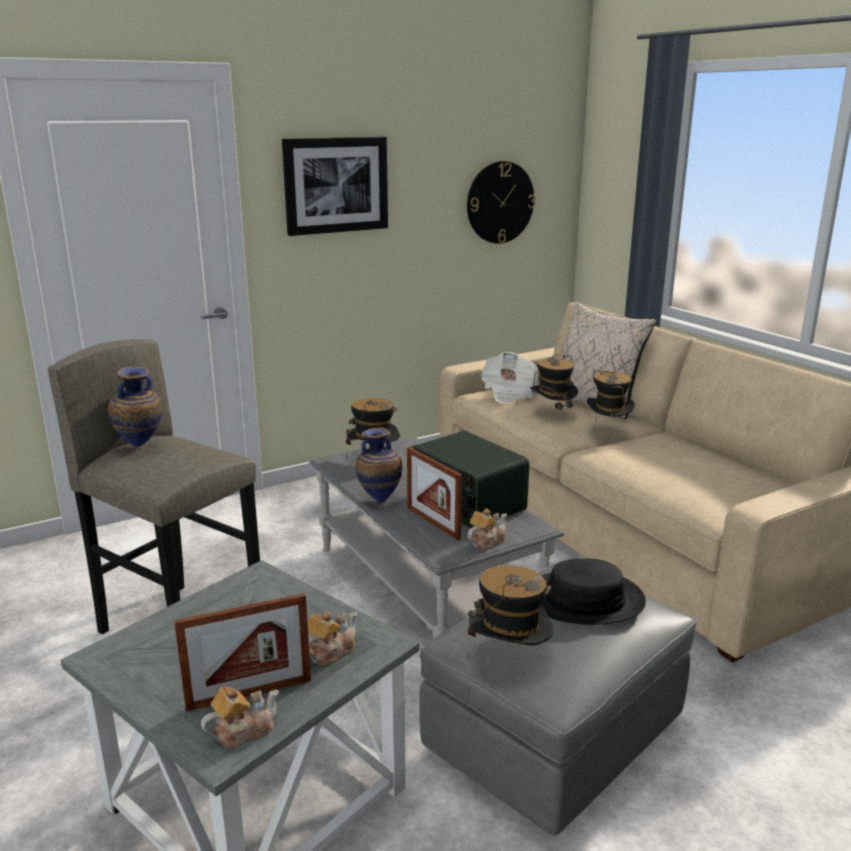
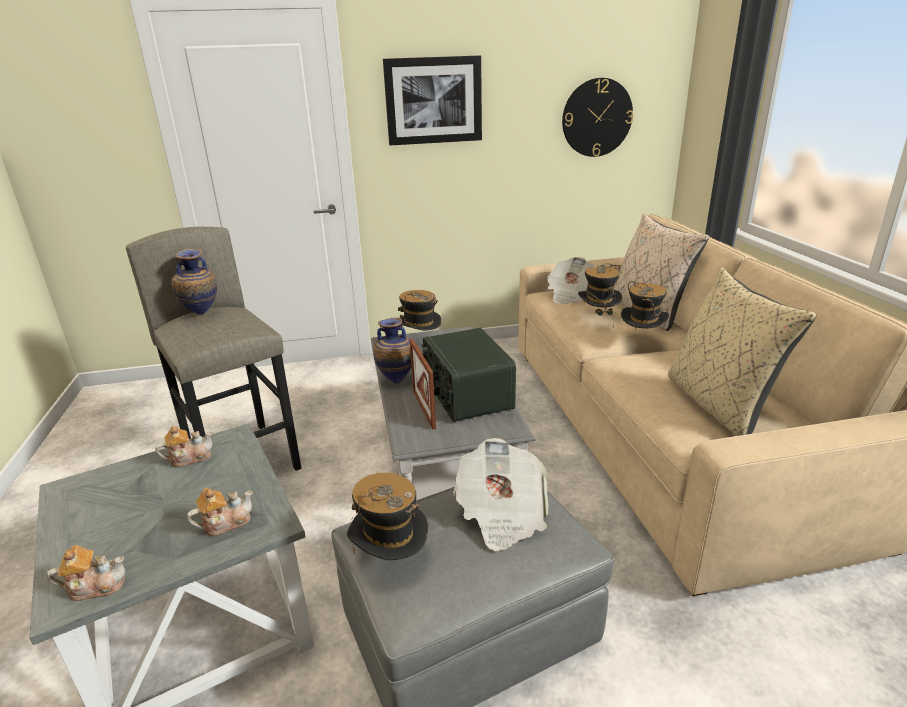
camera: 20 degrees right, 5 degrees up
(249, 694) = (132, 550): picture frame -> none
(486, 541) = (456, 435): teapot -> teapot (189, 458)
(585, 600) = (501, 514): black hat -> newspaper
(715, 478) = (718, 404): none -> beige pillow

